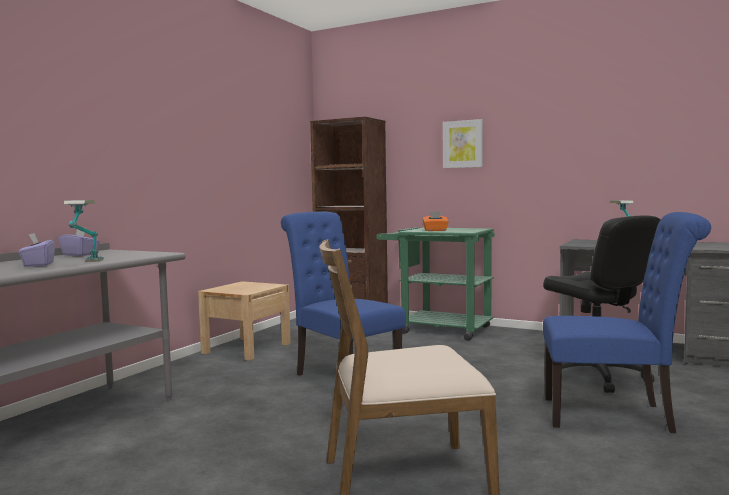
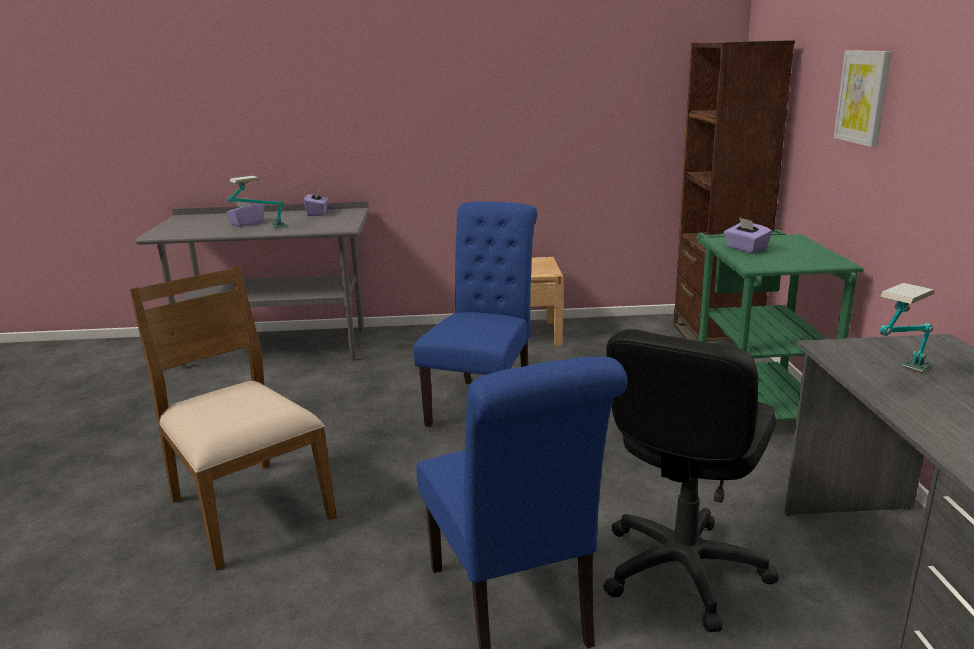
camera: 60 degrees right, 15 degrees up
(435, 230) = (745, 249): orange tissue box -> purple tissue box

